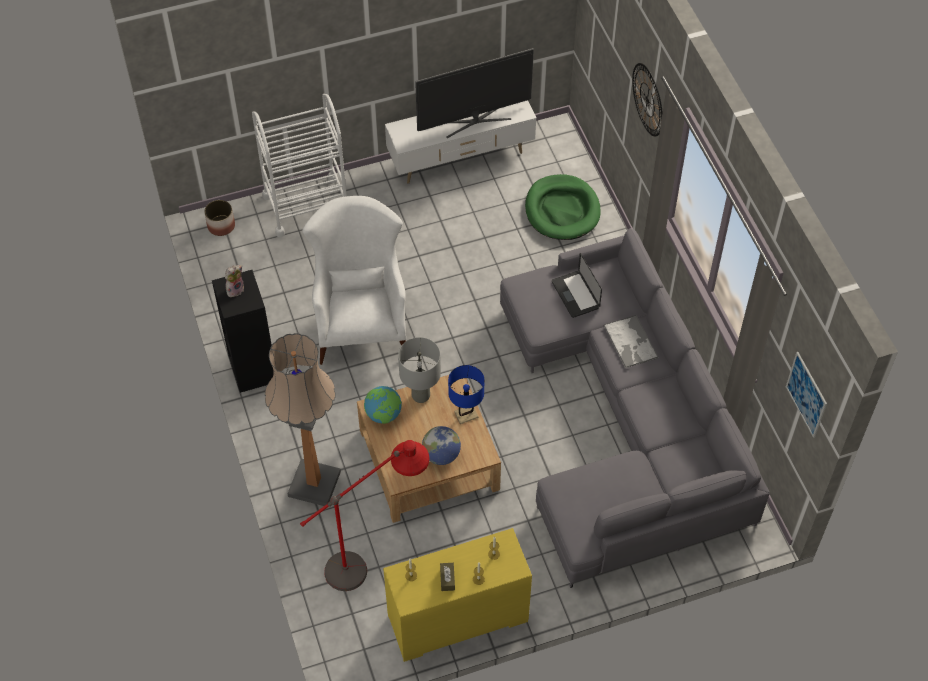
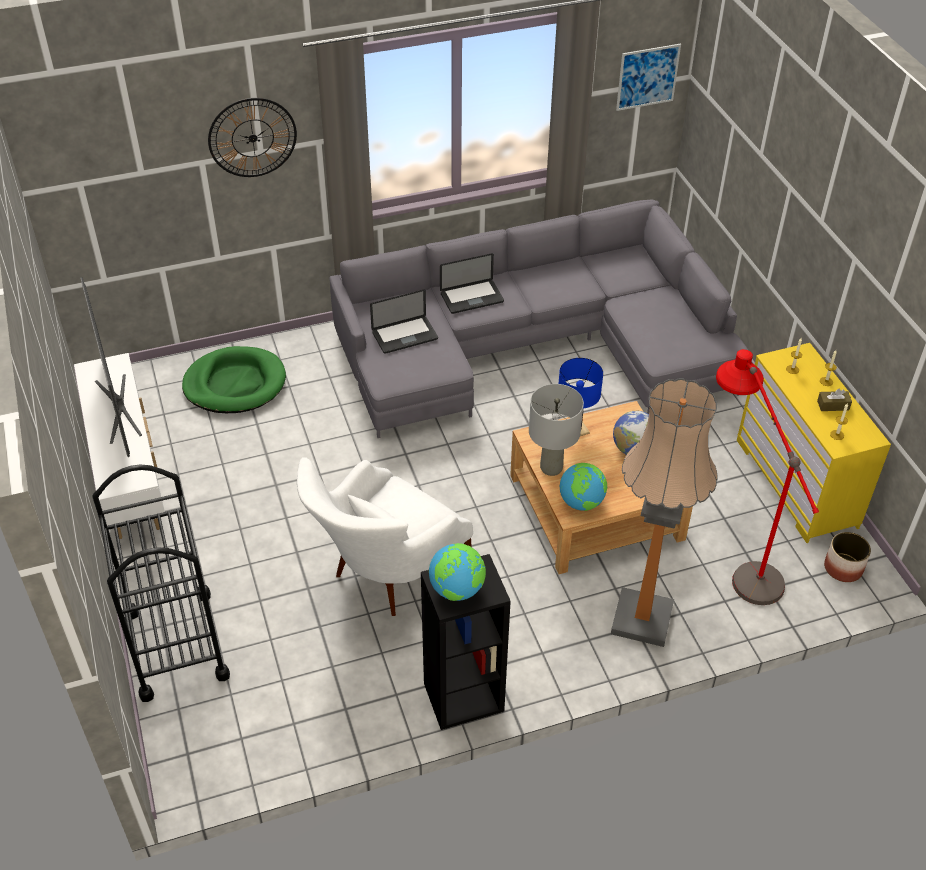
camera: 90 degrees left, 10 degrees down
(221, 225) = (193, 756): planter -> planter (842, 568)
(235, 289) = (457, 589): plush toy -> globe
(306, 206) = (176, 644): white cart -> black cart
(361, 319) = (385, 576): white armchair -> white armchair turned 45 degrees counterclockwise
(630, 342) = (472, 298): tray -> laptop

